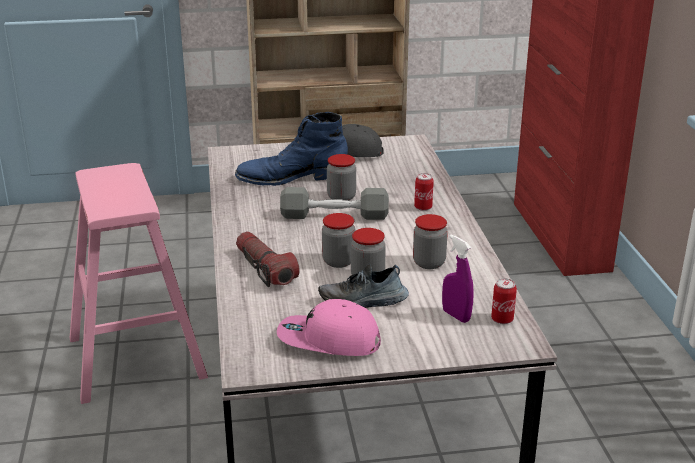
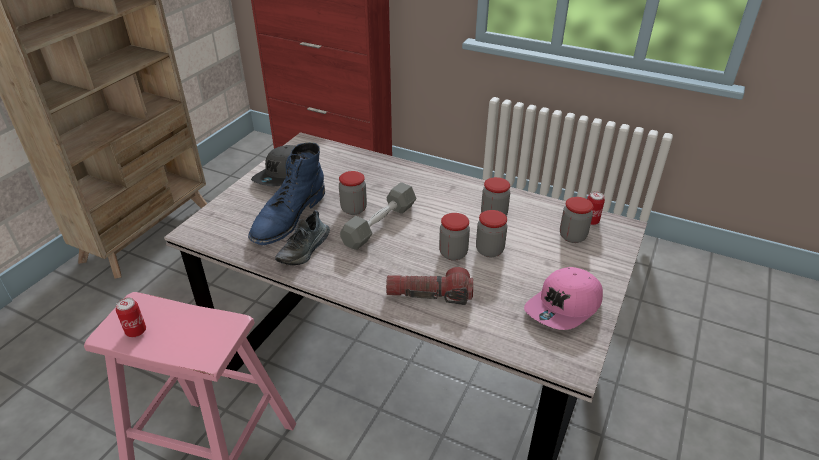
camera: 55 degrees left, 10 degrees up
(363, 302) = (522, 267): shoe -> shoe (305, 249)
(423, 207) = (412, 183): can -> can (136, 331)
(456, 316) = (572, 236): purple spray bottle -> jar

